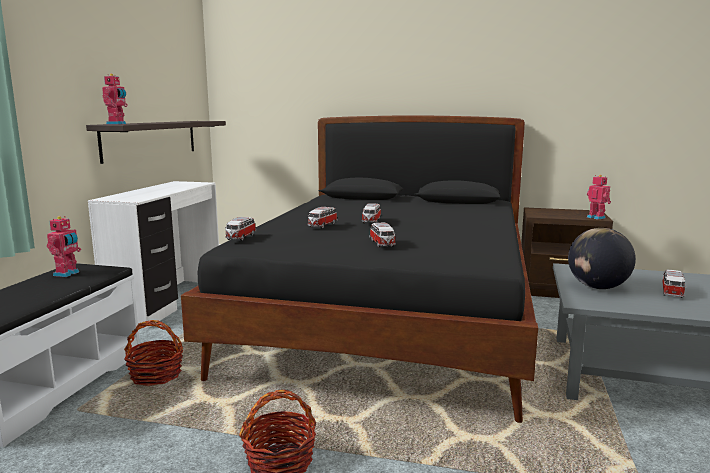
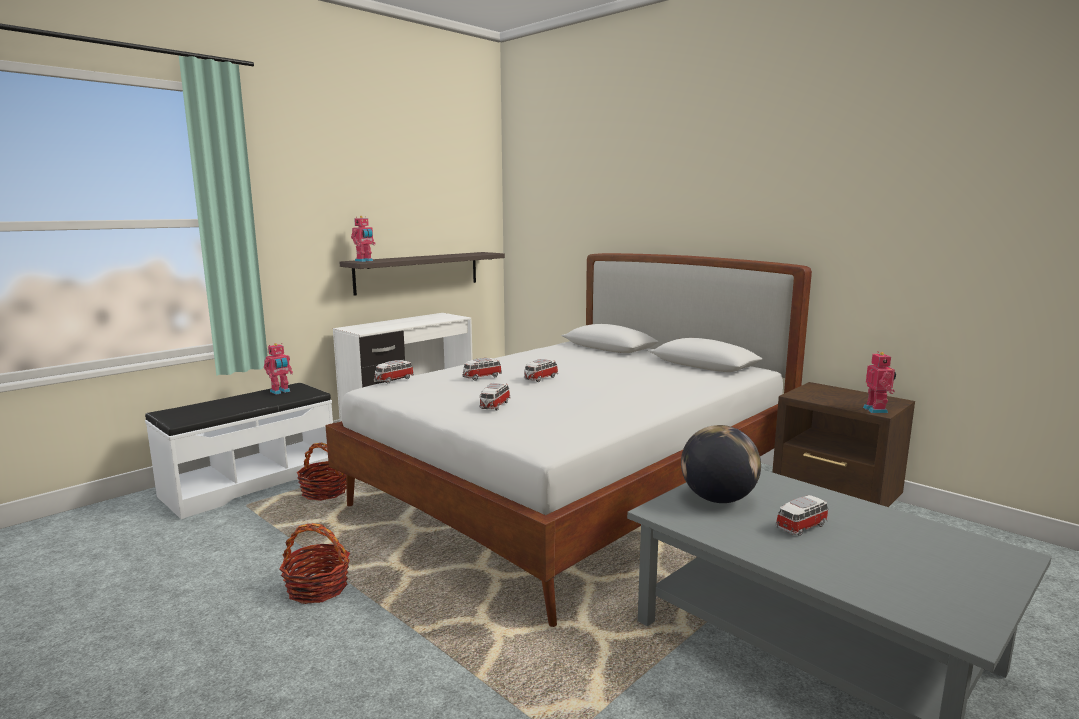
camera: 30 degrees right, 0 degrees up
(391, 320) = (578, 490): black bed -> white bed

